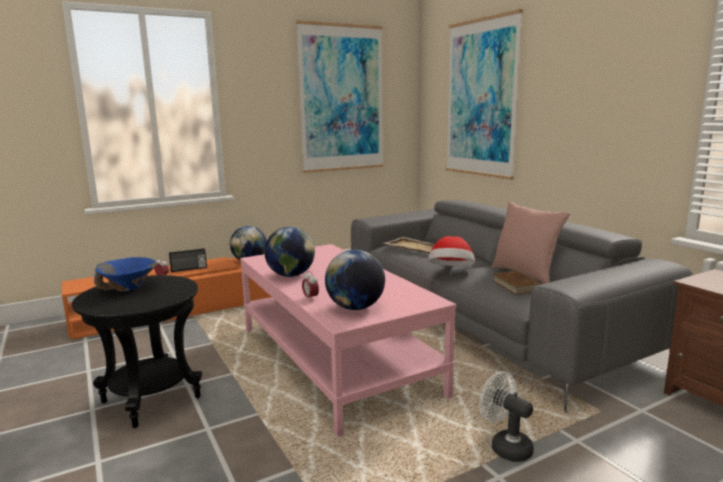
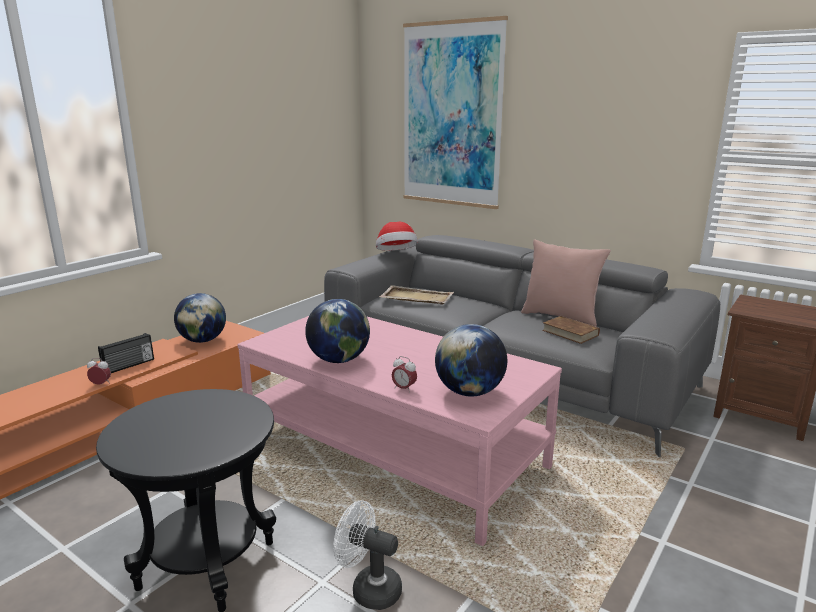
camera: 25 degrees left, 5 degrees up
(129, 288) = (165, 422): blue bowl -> none
(342, 99) = (279, 113): picture -> none
(451, 271) = (488, 324): hat -> hat (396, 254)
(505, 446) = (641, 507): white fan -> white fan (369, 589)

